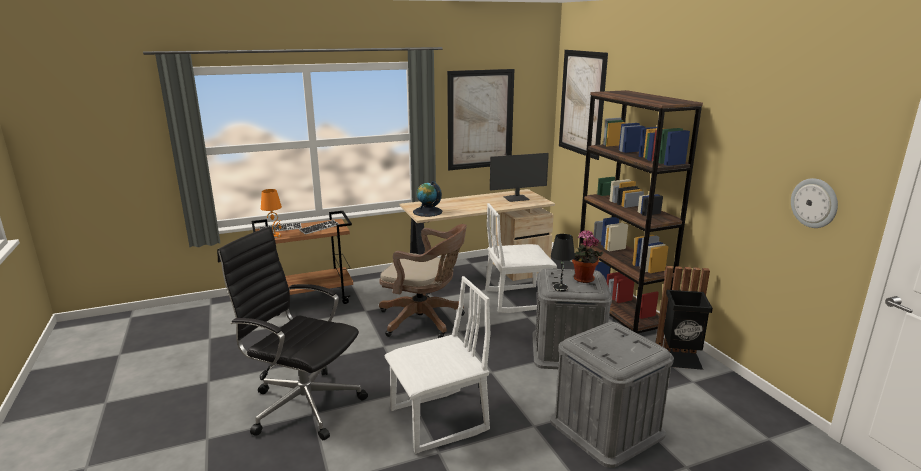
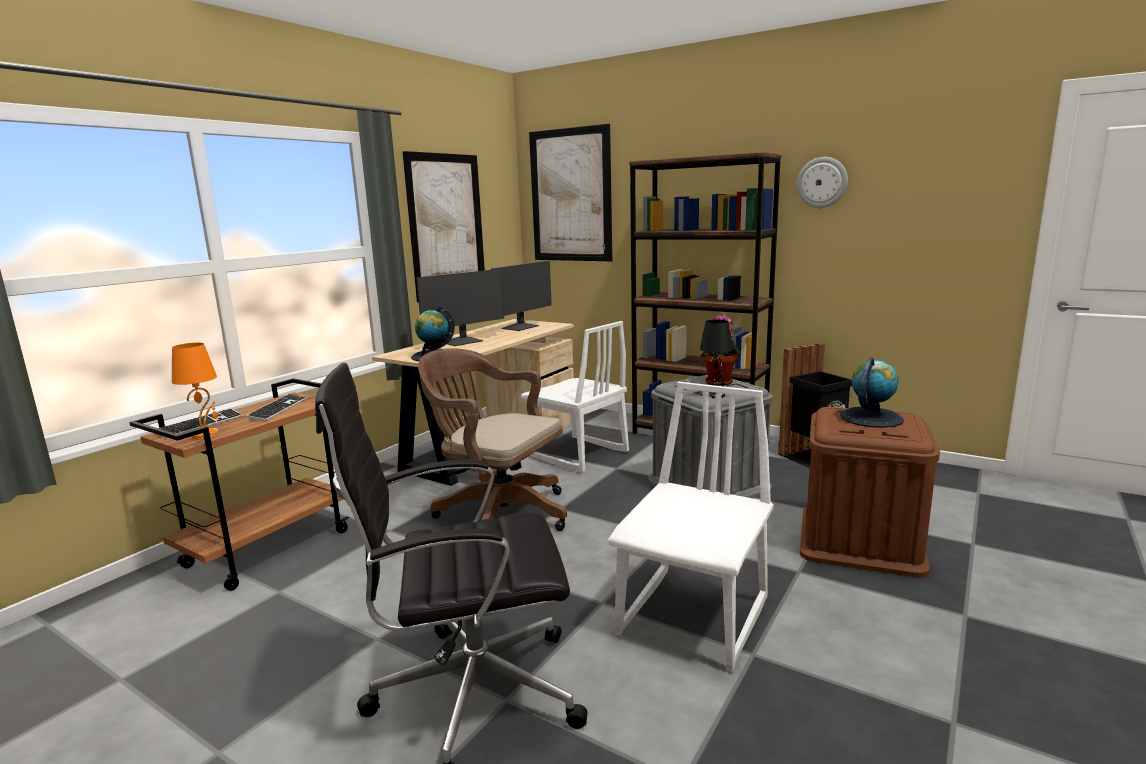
camera: 35 degrees left, 5 degrees down
(425, 320) = (497, 513): brown office chair -> brown office chair turned 135 degrees counterclockwise
(462, 203) = (463, 342): none -> monitor
(517, 299) = (577, 455): white chair -> white chair turned 90 degrees counterclockwise
(606, 427) = (860, 540): grey storage box -> brown storage box
(623, 341) = (871, 418): none -> globe
(814, 203) = (949, 232): wall clock -> wall clock (822, 182)

